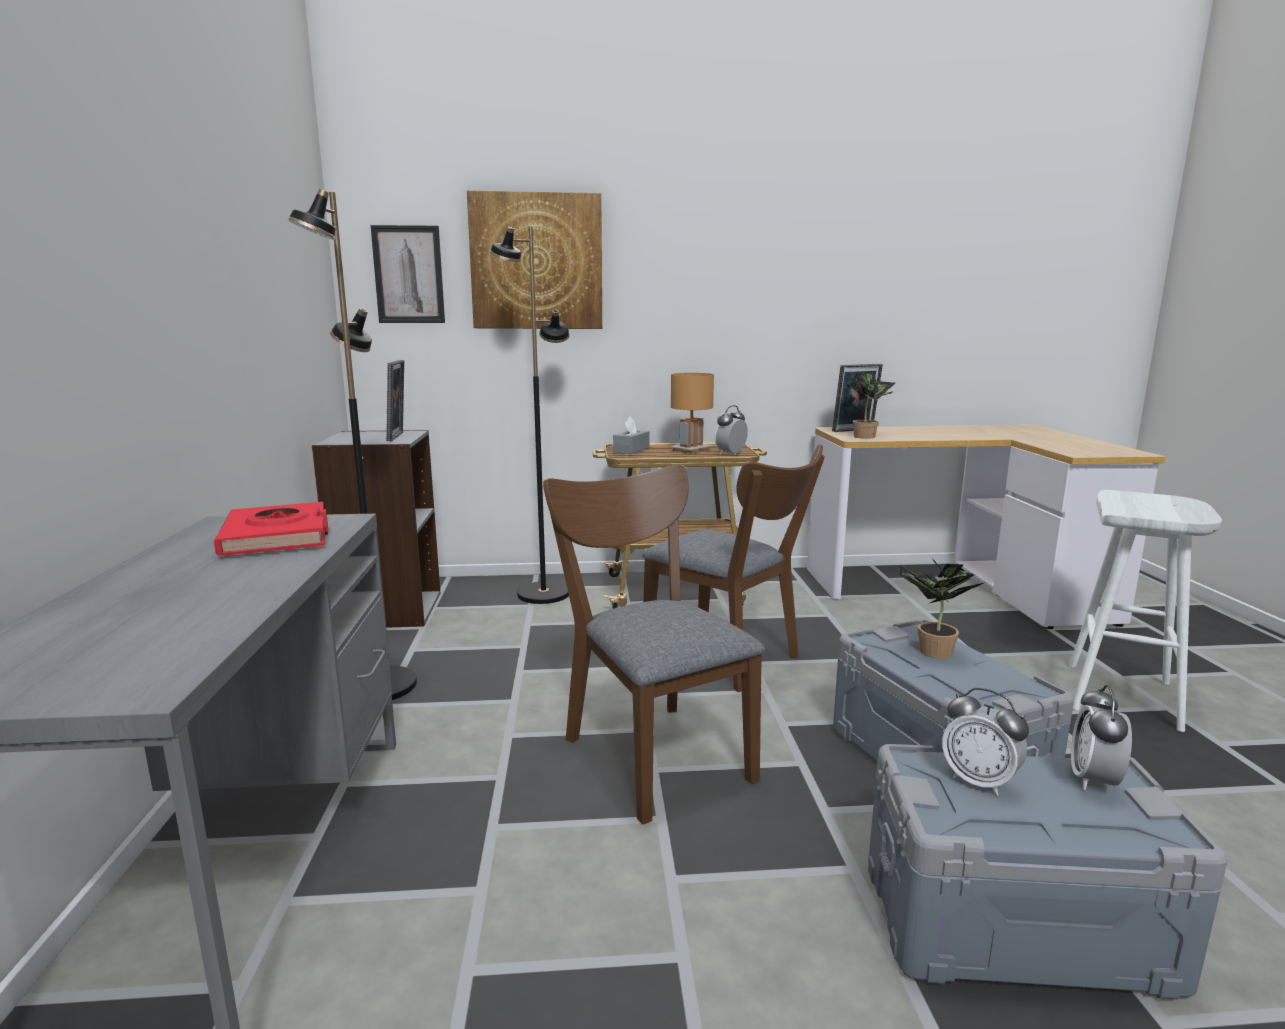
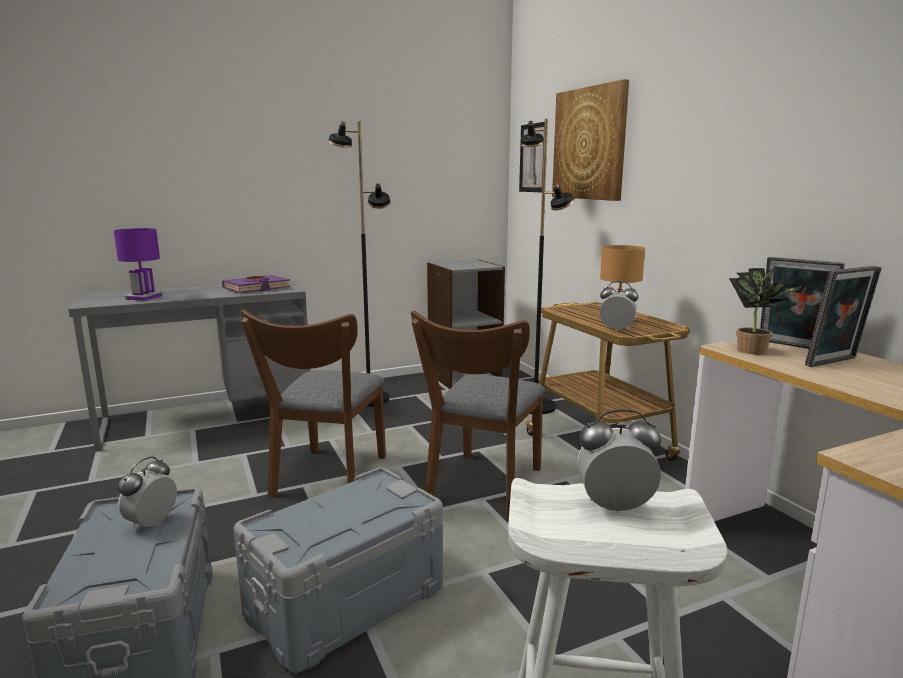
camera: 70 degrees right, 0 degrees up
(176, 625) = (144, 297): none -> purple table lamp
(277, 537) = (256, 288): red book -> purple book
(398, 436) = (471, 266): picture frame -> picture frame (835, 363)
(631, 450) = (583, 308): grey tissue box -> none
(651, 750) = (327, 480): brown chair -> brown chair turned 150 degrees clockwise
(930, 651) = (369, 507): potted plant -> none
(1093, 780) = (141, 570): alarm clock -> alarm clock (615, 507)

